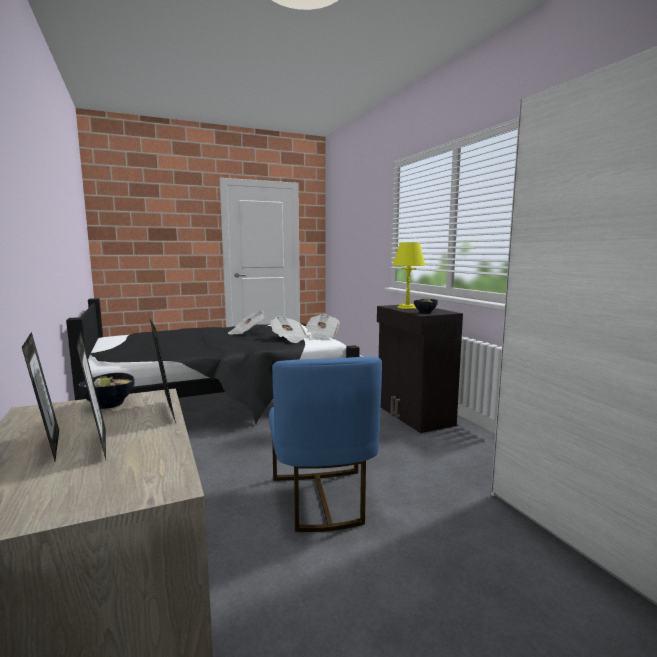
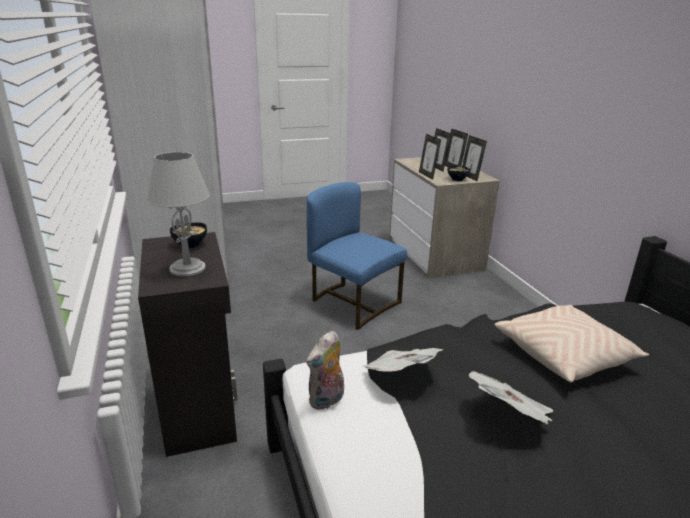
camera: 175 degrees left, 15 degrees up
(63, 413) = (470, 177): none -> picture frame
(198, 343) = (564, 355): none -> beige pillow
(322, 336) = (327, 401): newspaper -> plush toy
(322, 499) = (353, 303): blue chair -> blue chair turned 45 degrees counterclockwise
(407, 307) = (187, 268): yellow table lamp -> grey table lamp

